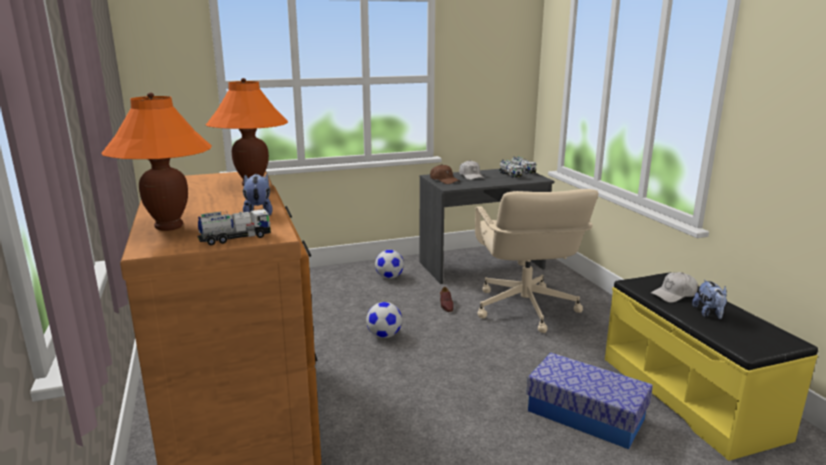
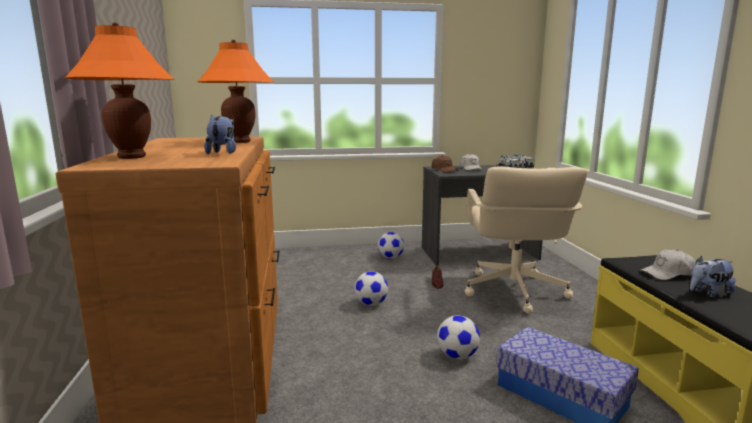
camera: 10 degrees right, 5 degrees down
(235, 238) = (180, 163): toy truck -> none
(484, 385) = (457, 356): none -> football
(709, 314) = (708, 293): plush toy -> plush toy turned 60 degrees clockwise

